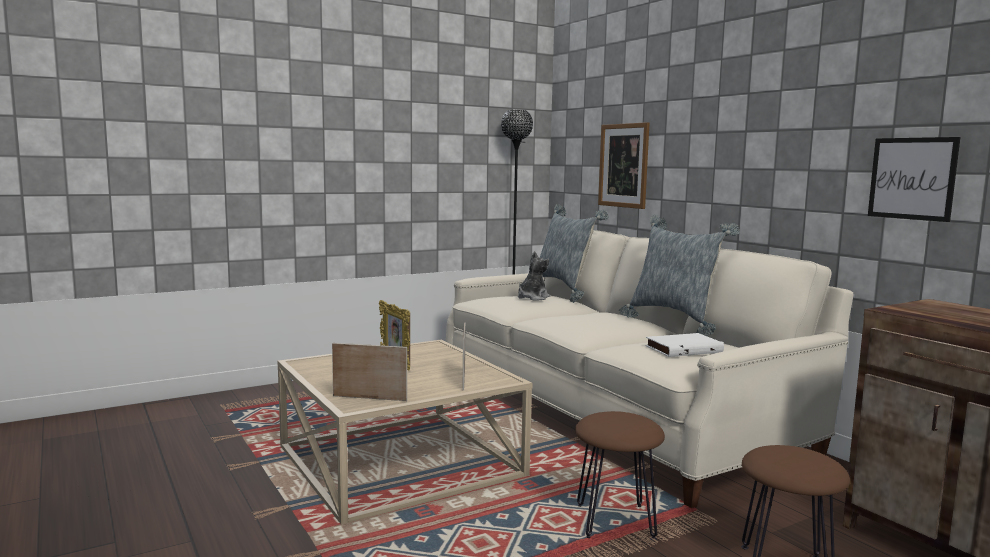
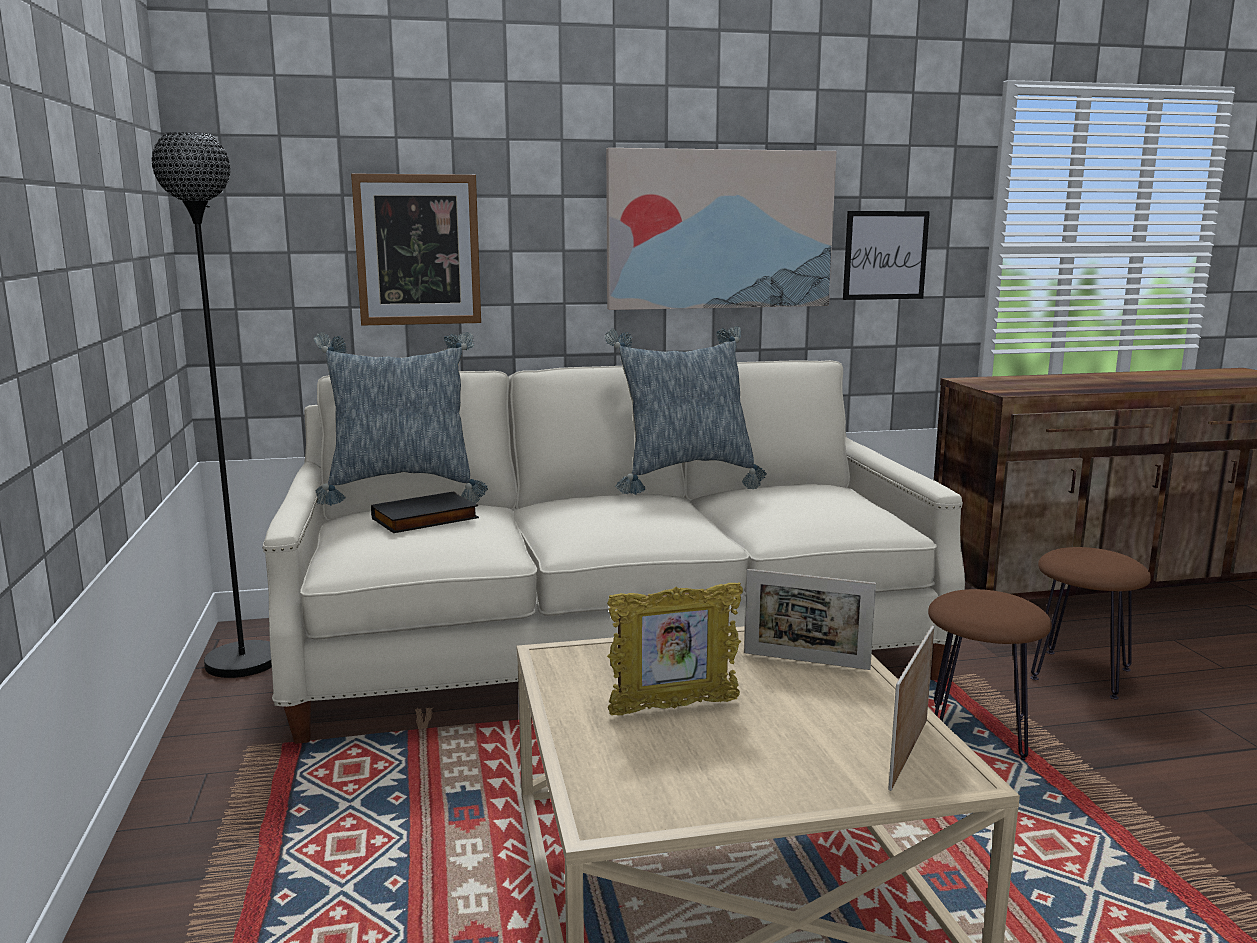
camera: 70 degrees left, 5 degrees up
(532, 298) = (425, 519): plush toy -> black book
(683, 349) = (824, 503): white book -> none
(775, 154) = (719, 229): none -> picture

